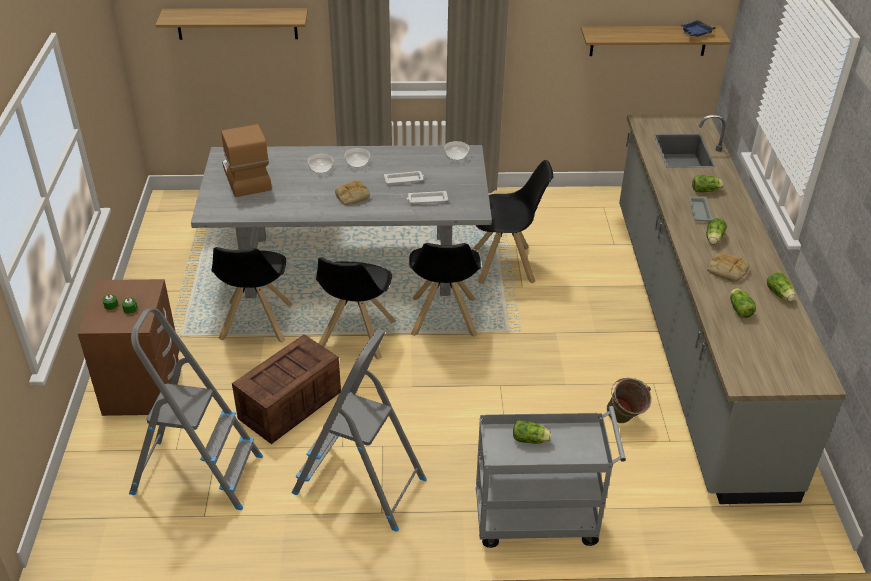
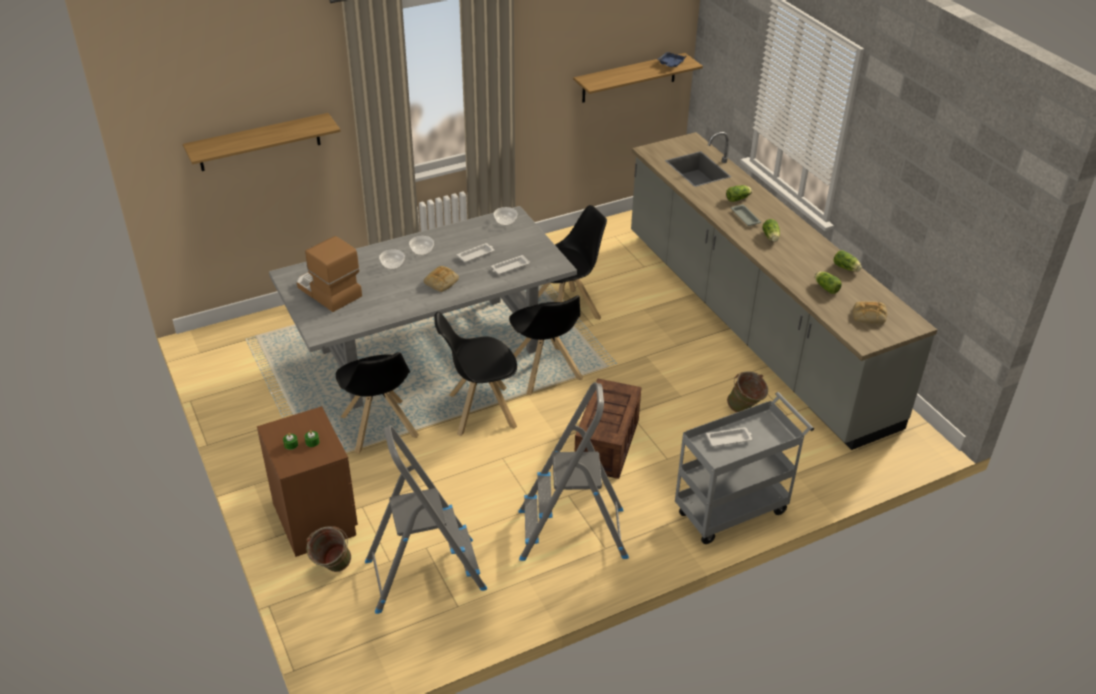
camera: 25 degrees left, 0 degrees up
(123, 438) = (332, 569): none -> green bucket
(289, 406) = (464, 490): crate -> crate (606, 445)
(356, 336) = (479, 411): black chair -> black chair turned 90 degrees clockwise
(531, 440) = (729, 439): lettuce -> white tray
(726, 270) = (796, 260): bread -> bread (868, 316)

